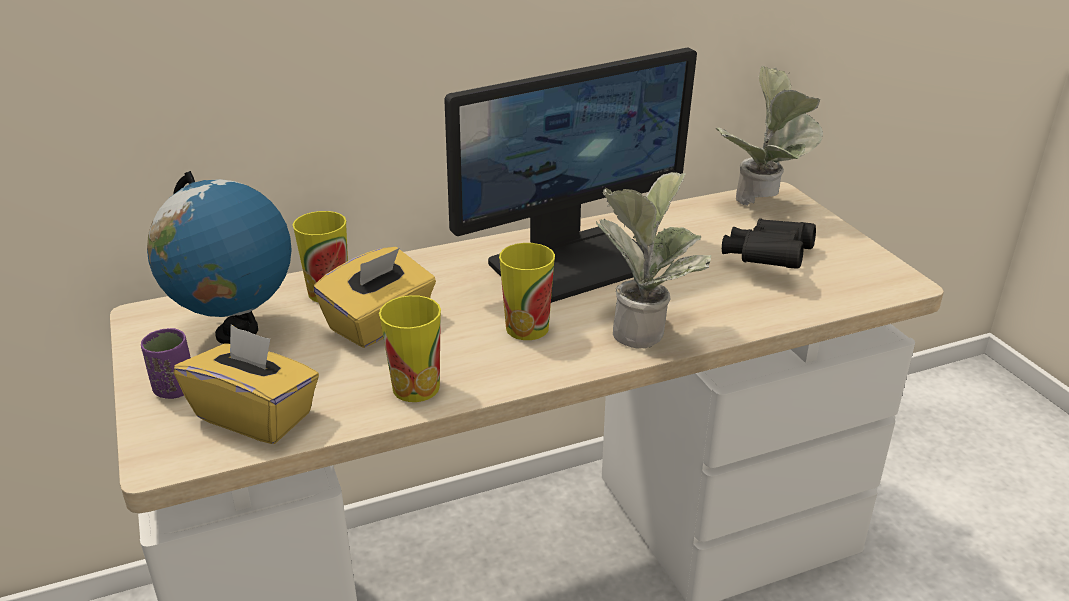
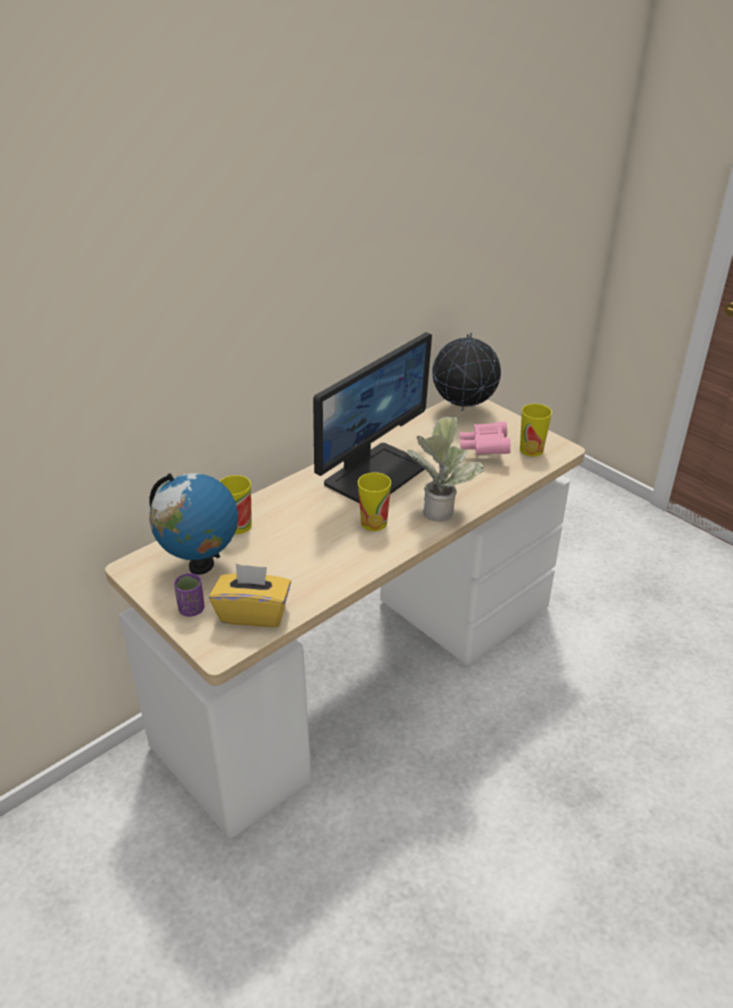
camera: 20 degrees left, 5 degrees up
(380, 323) = (285, 539): yellow tissue box -> none
(416, 387) = (334, 574): cup -> cup (531, 450)
(763, 205) = (463, 410): potted plant -> globe
(767, 261) = (484, 449): black binoculars -> pink binoculars

